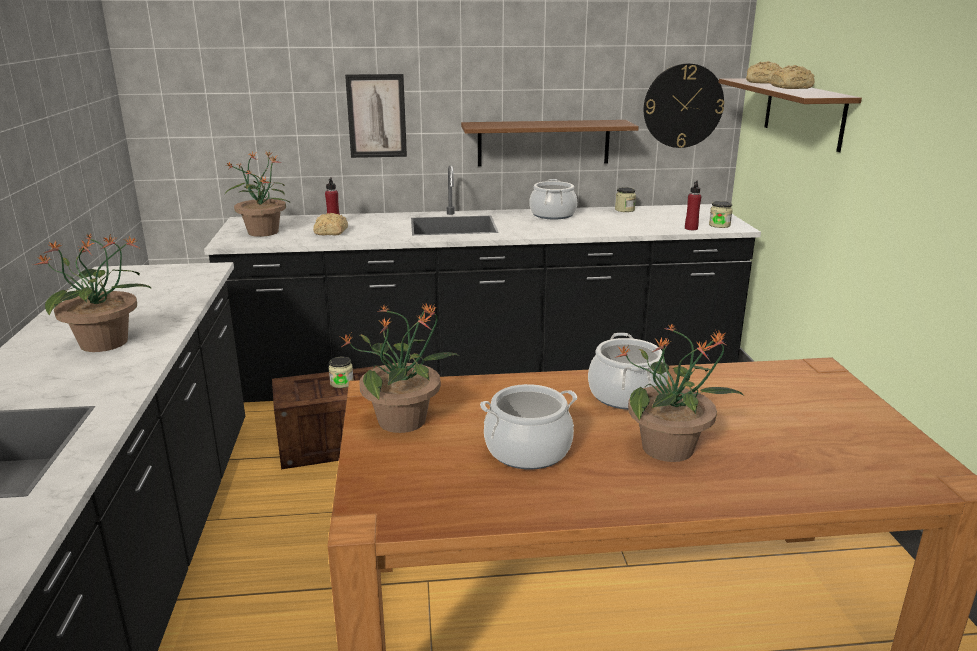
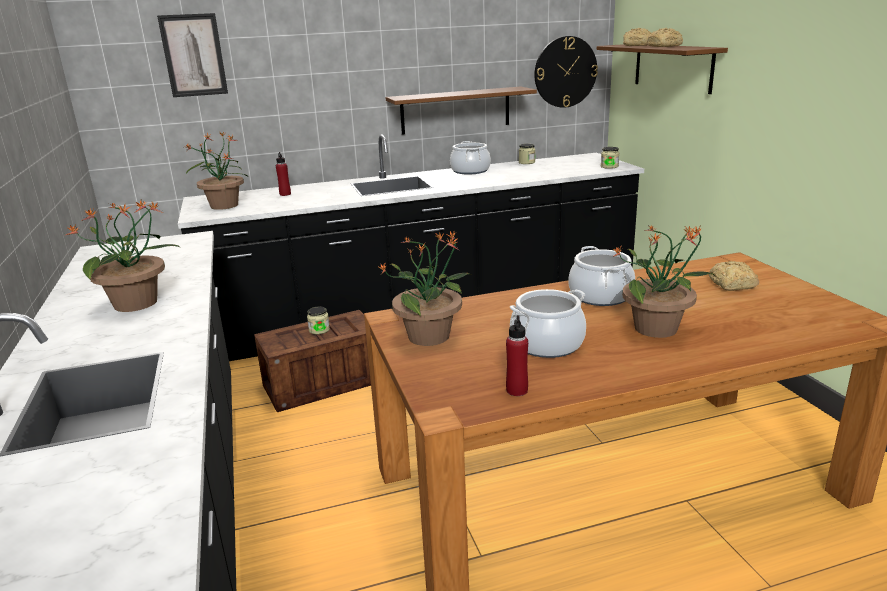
camera: 10 degrees left, 0 degrees up
(330, 232) = (286, 200): bread -> bread (732, 285)
(376, 116) = (311, 96): picture -> picture (193, 55)
(691, 228) = (588, 171): red bottle -> red bottle (517, 390)

